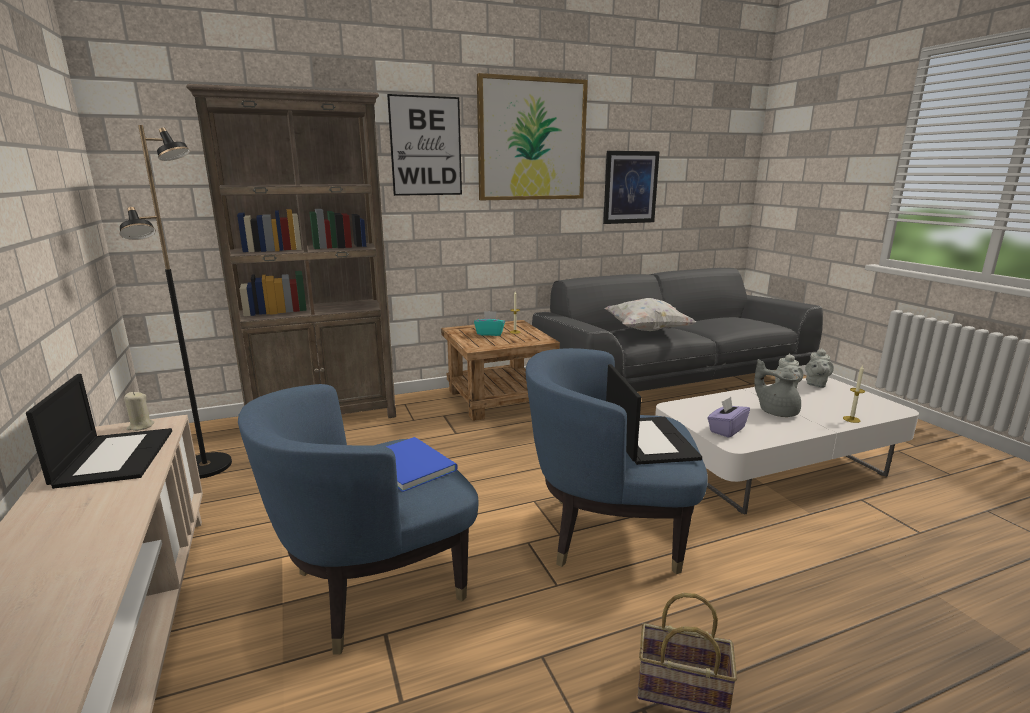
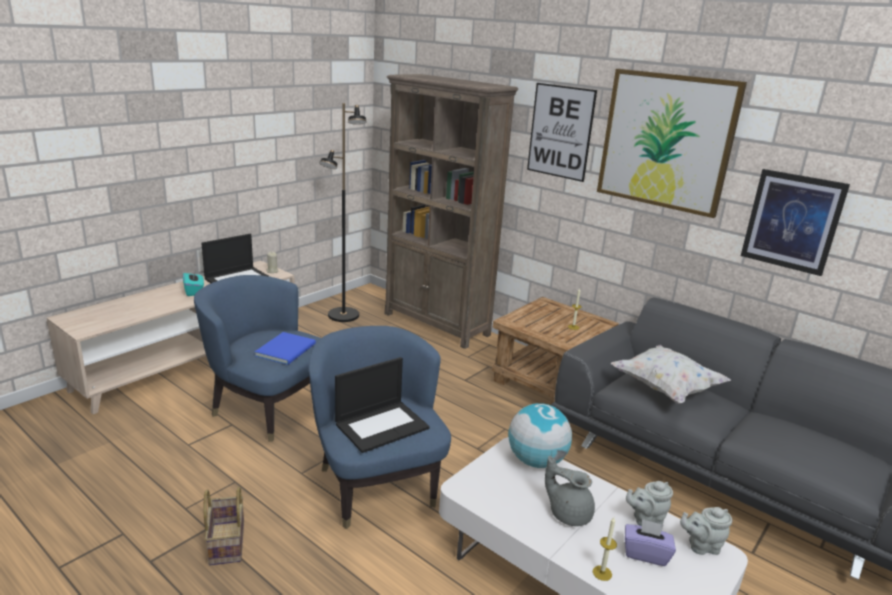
camera: 60 degrees right, 5 degrees up
(490, 333) = (553, 318): turquoise tissue box -> turquoise tissue box (194, 291)
(699, 405) = (536, 461): none -> globe
(726, 430) = (488, 481): purple tissue box -> purple tissue box (645, 553)
(776, 412) = (568, 513): grey teapot -> grey teapot turned 75 degrees counterclockwise

